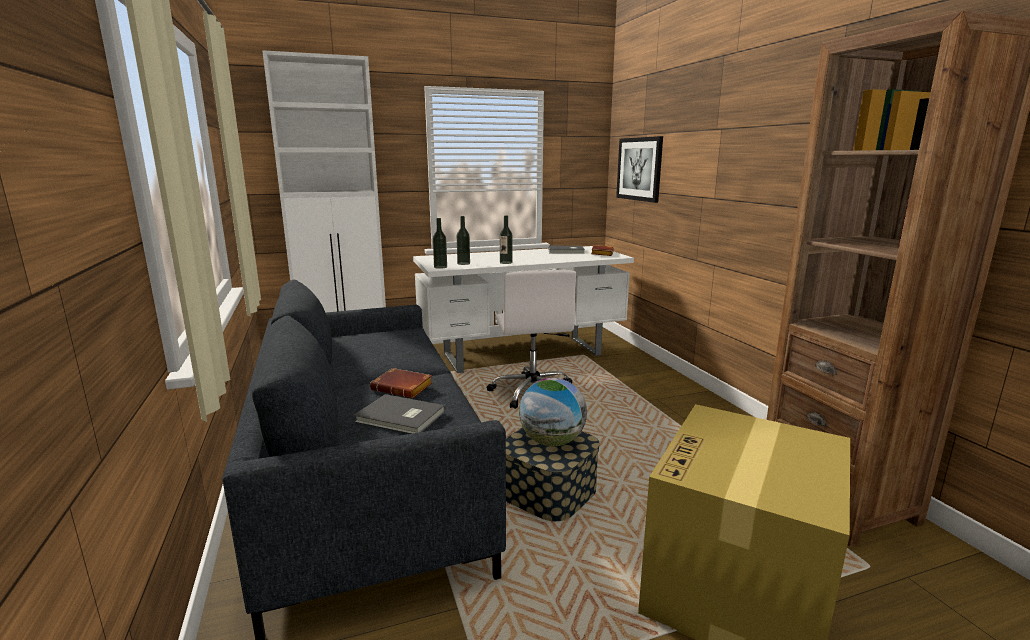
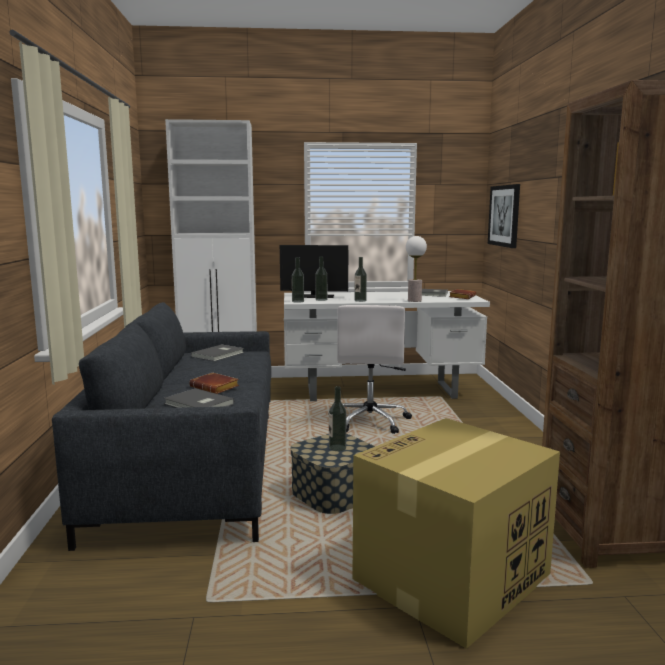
camera: 15 degrees right, 5 degrees down
(373, 338) = (219, 354): none -> grey book
(451, 259) = (314, 296): none -> monitor
(552, 442) = (337, 448): globe -> bottle
(561, 260) = (414, 300): none -> table lamp

